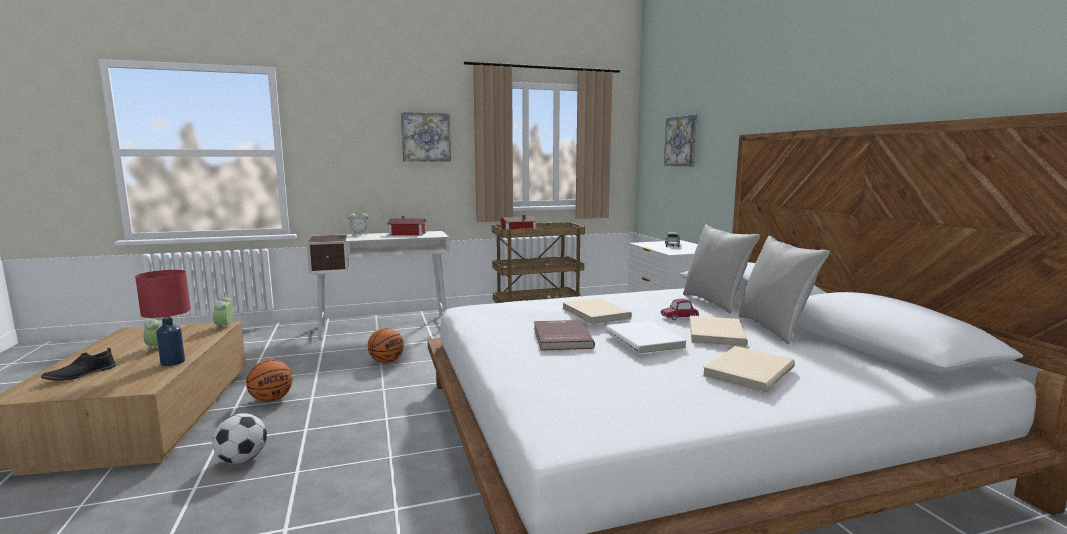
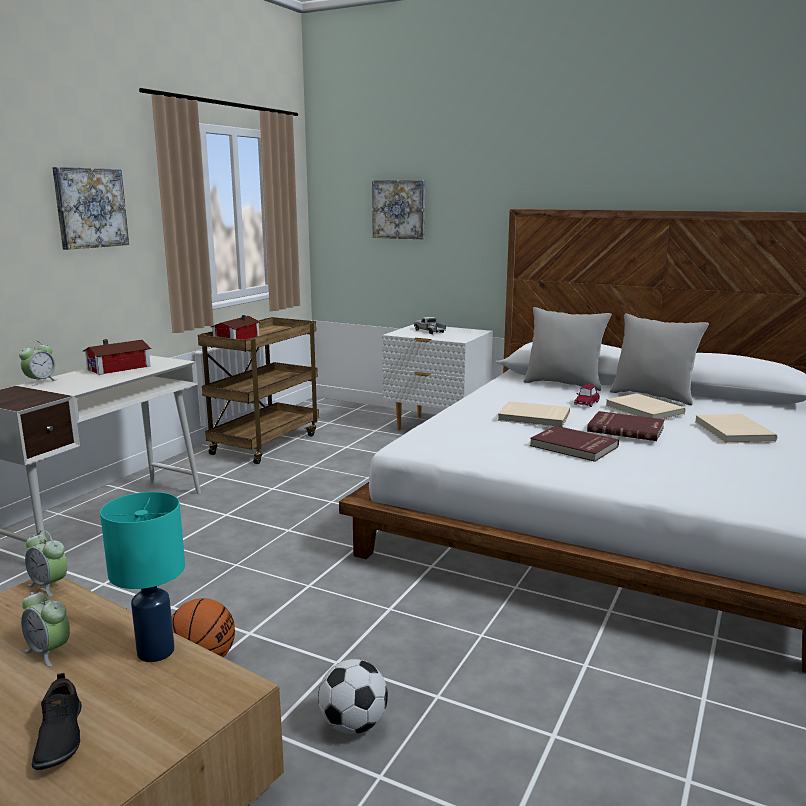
camera: 45 degrees left, 5 degrees up
(173, 362) = (155, 651): red table lamp -> turquoise table lamp
(386, 362) = (232, 558): basketball -> none
(645, 340) = (626, 429): white book -> red book

